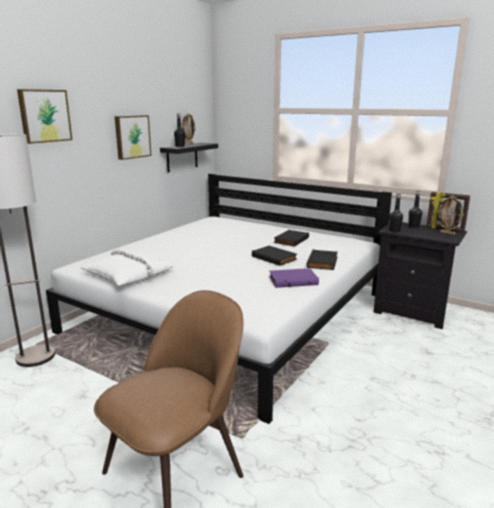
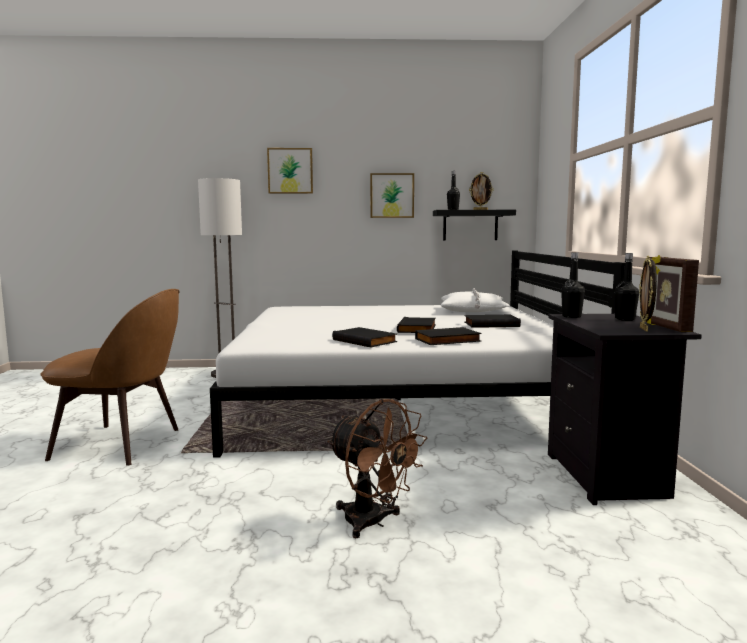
camera: 55 degrees right, 10 degrees down
(129, 275) = (287, 315): white pillow -> white pillow (473, 310)
(293, 280) = (366, 341): purple book -> black book
(431, 393) = (373, 523): none -> brown fan

